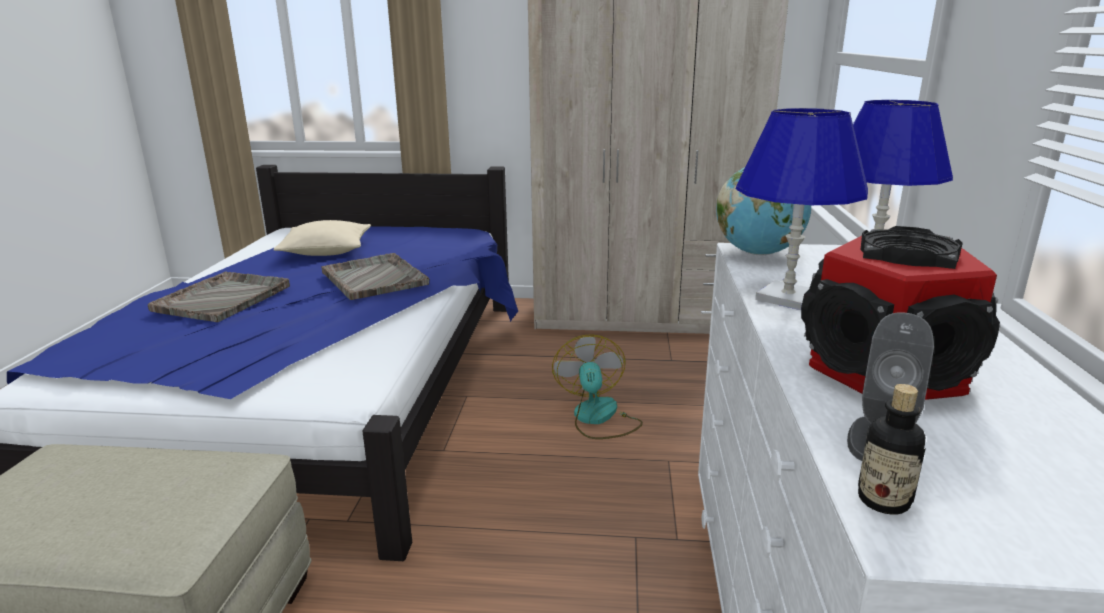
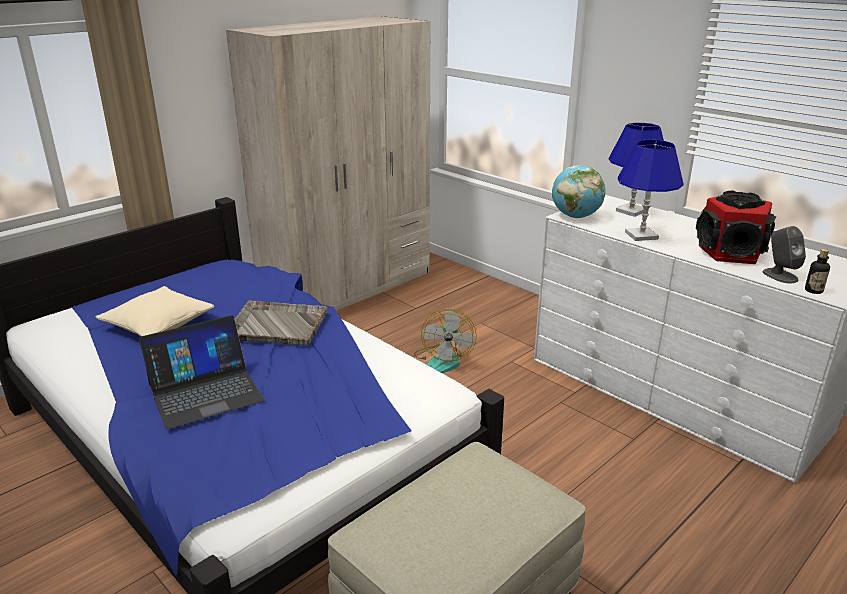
camera: 50 degrees left, 5 degrees up
(224, 298) = (205, 392): grey tray -> laptop
(598, 418) = (443, 360): fan -> fan turned 120 degrees counterclockwise

